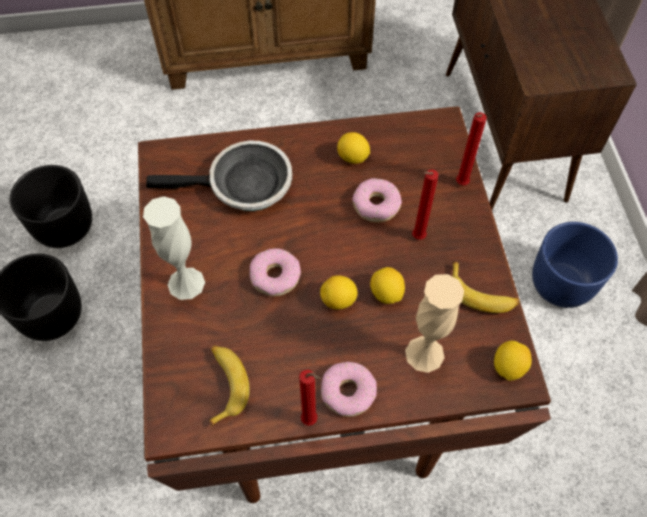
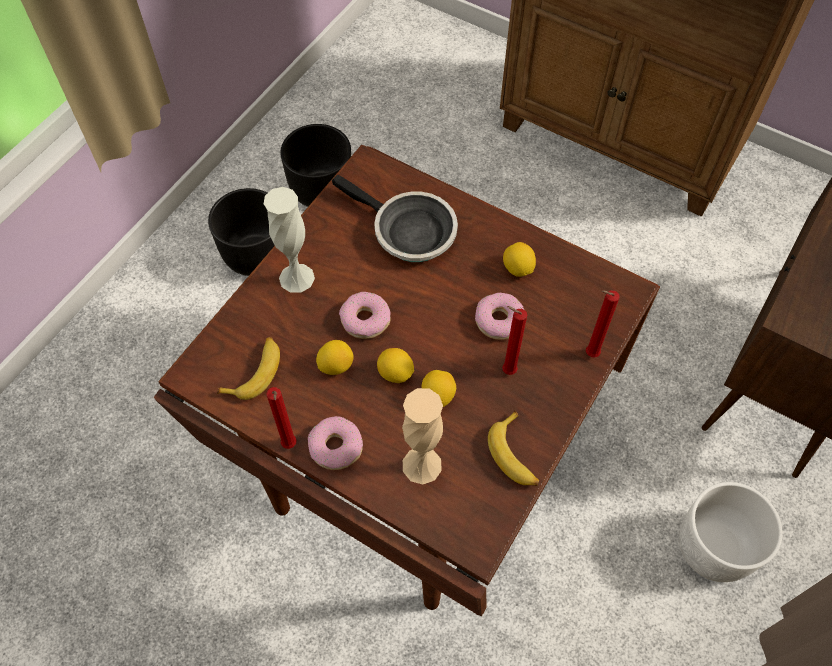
camera: 40 degrees right, 0 degrees up
(508, 367) = (479, 528): lemon -> lemon (336, 365)
(561, 284) = (713, 548): blue planter -> white planter

